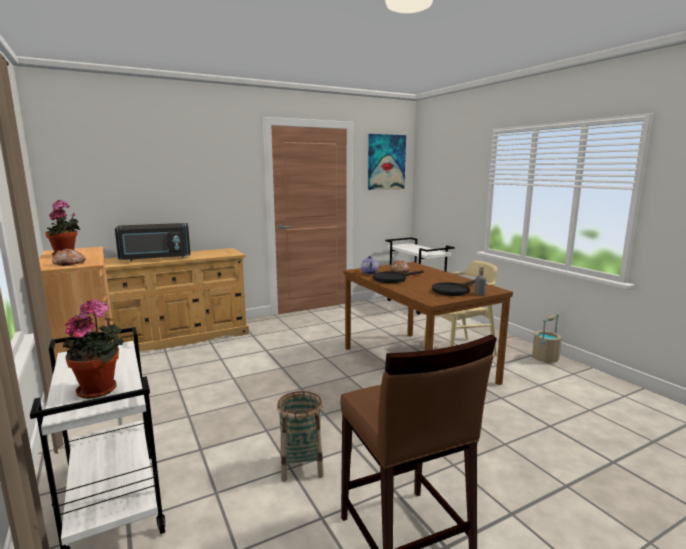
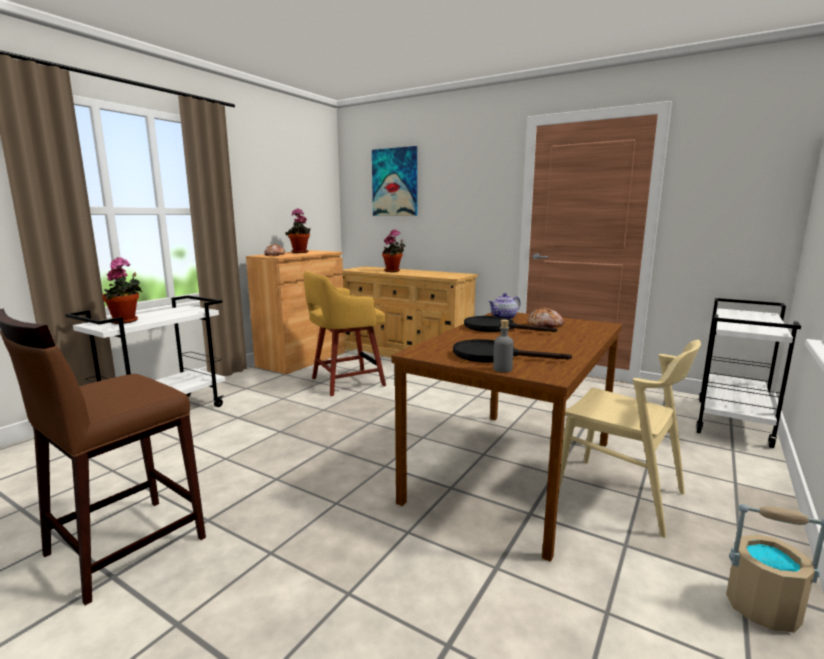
camera: 60 degrees right, 0 degrees up
(156, 258) = (393, 271): black microwave -> potted plant
(200, 378) = (345, 382): none -> yellow stool
(301, 466) = (230, 462): basket -> none
(386, 162) = (740, 162): picture -> picture (395, 182)

